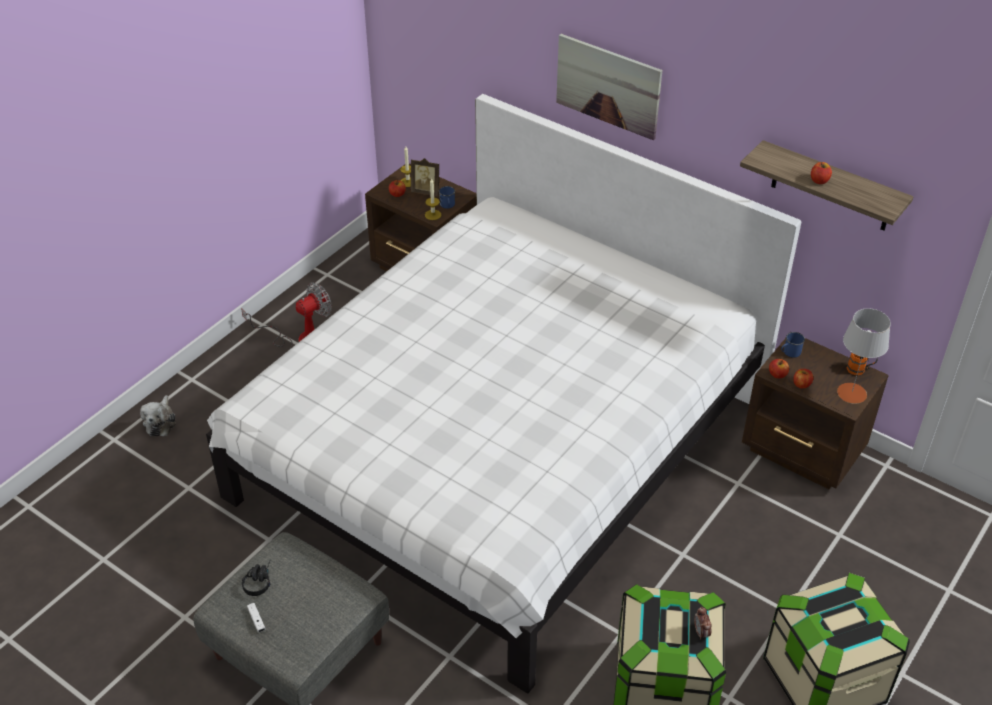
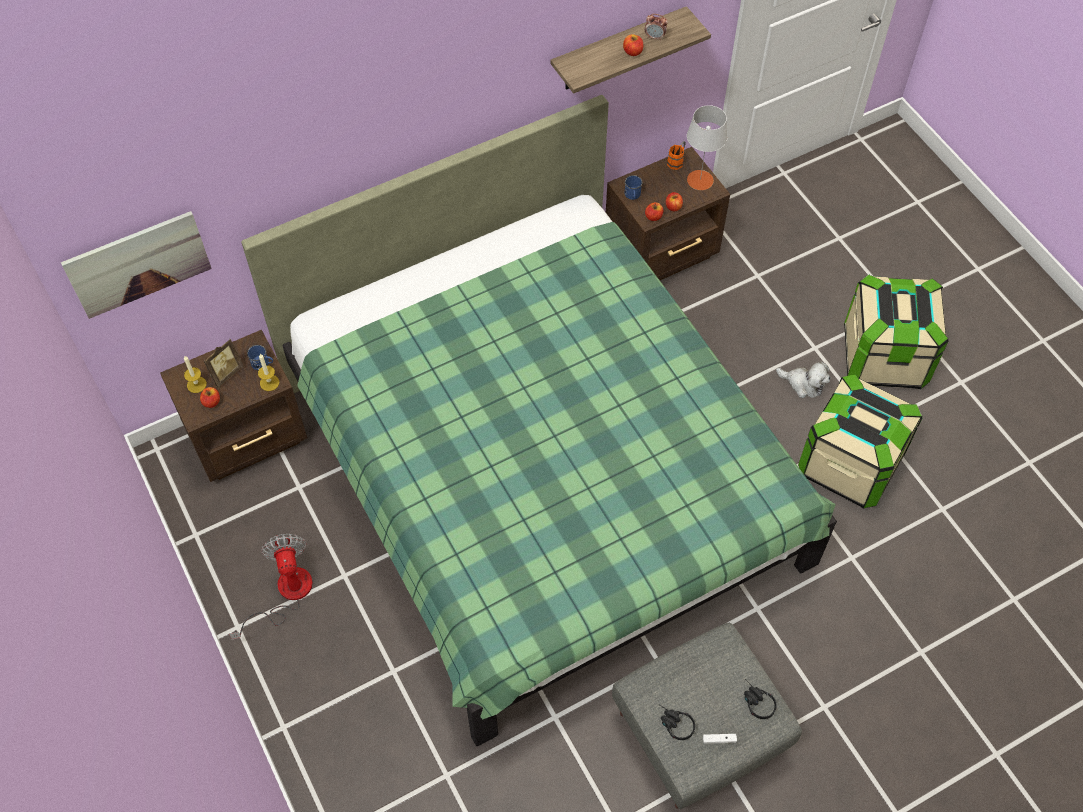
camera: 65 degrees left, 15 degrees up
(160, 422) = (333, 778): plush toy -> plush toy (803, 384)
(307, 636) = (755, 701): none -> black headphones
(498, 449) = (541, 475): white bed -> green bed
(608, 86) = (383, 128): picture -> picture (138, 264)
(701, 632) = (883, 402): alarm clock -> alarm clock (655, 37)

